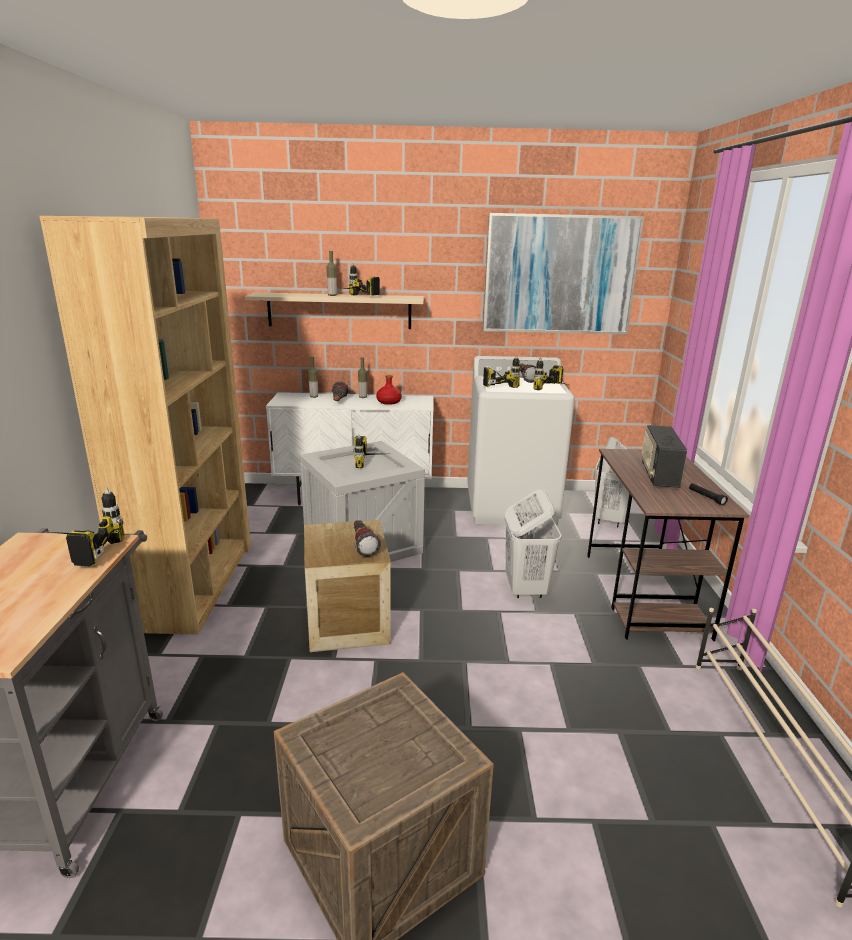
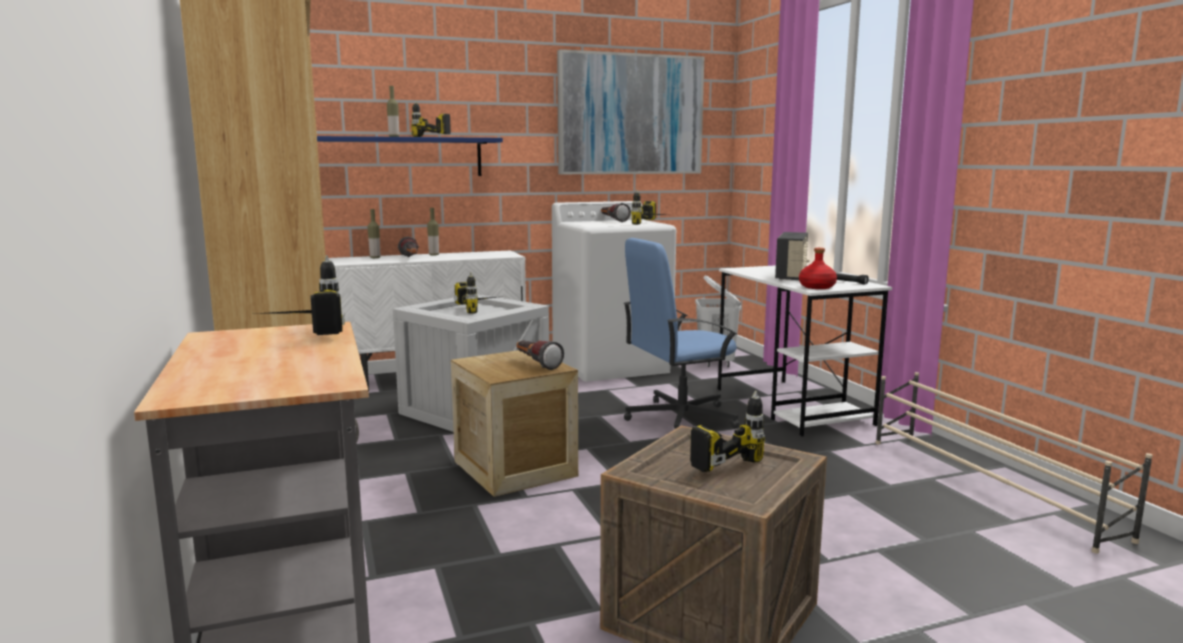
camera: 20 degrees left, 10 degrees down
(339, 311) = (398, 157): beige shelf -> blue shelf
(389, 402) = (469, 255): red bottle -> red bottle (817, 287)
(497, 384) = (592, 224): power drill -> power drill (711, 457)
(525, 588) = (679, 418): white laundry basket -> blue office chair
(644, 594) = (792, 406): brown desk -> white desk
(658, 475) = (792, 276): radio -> radio turned 150 degrees counterclockwise

